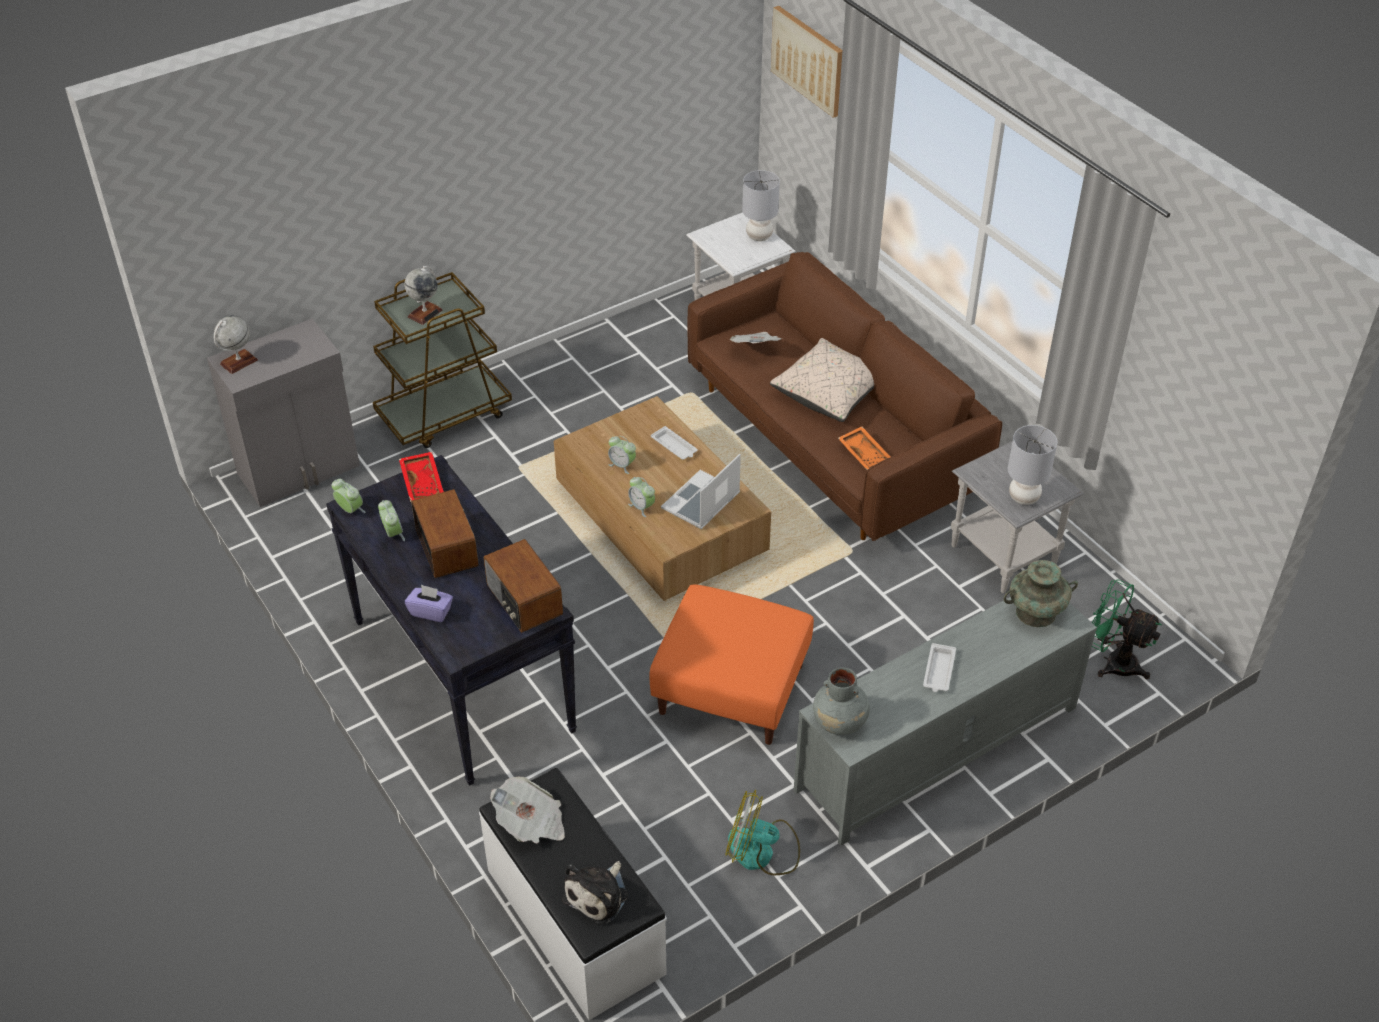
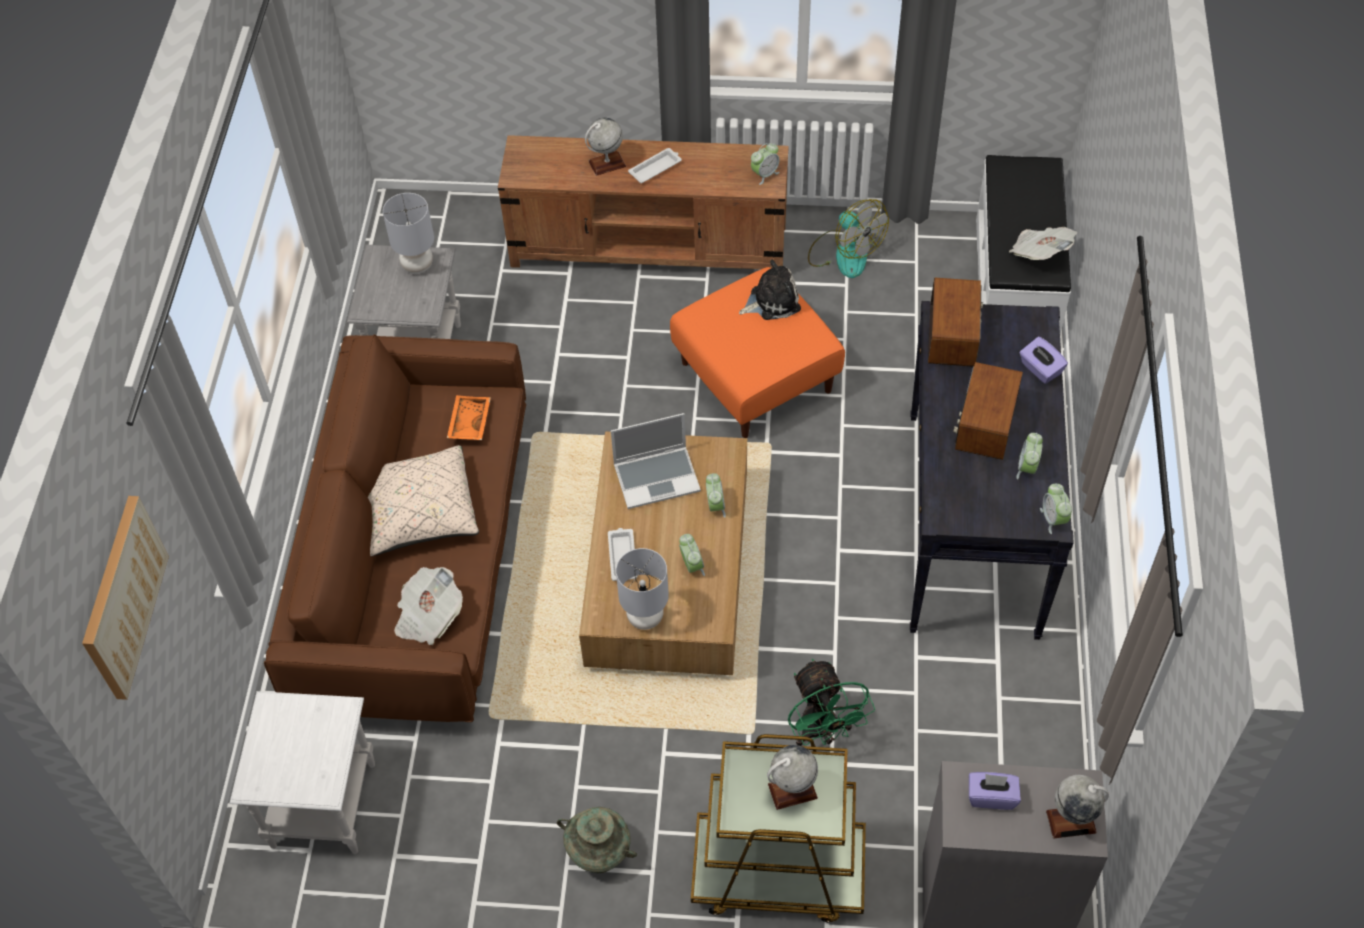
camera: 140 degrees left, 10 degrees up
(296, 350) = (991, 796): none -> purple tissue box
(423, 482) = (961, 510): red tray -> none
(598, 895) = (1024, 185): plush toy -> plush toy (772, 301)
(759, 237) = (270, 739): grey table lamp -> grey table lamp (646, 617)
(840, 722) = (764, 174): grey vase -> alarm clock
(936, 749) = (650, 247): grey tv stand -> brown tv stand
(983, 650) = (607, 164): none -> globe
(1036, 612) = (536, 167): turquoise vase -> turquoise vase (598, 852)
(1112, 661) = (450, 229): green fan -> green fan (822, 732)

